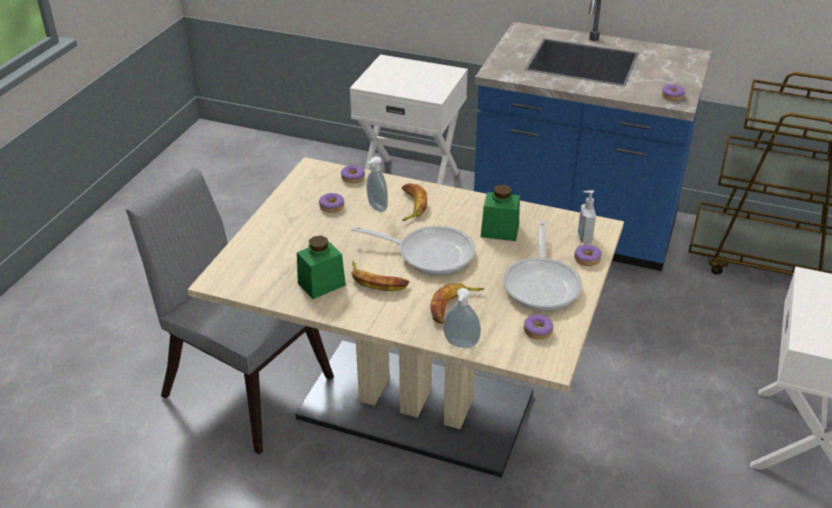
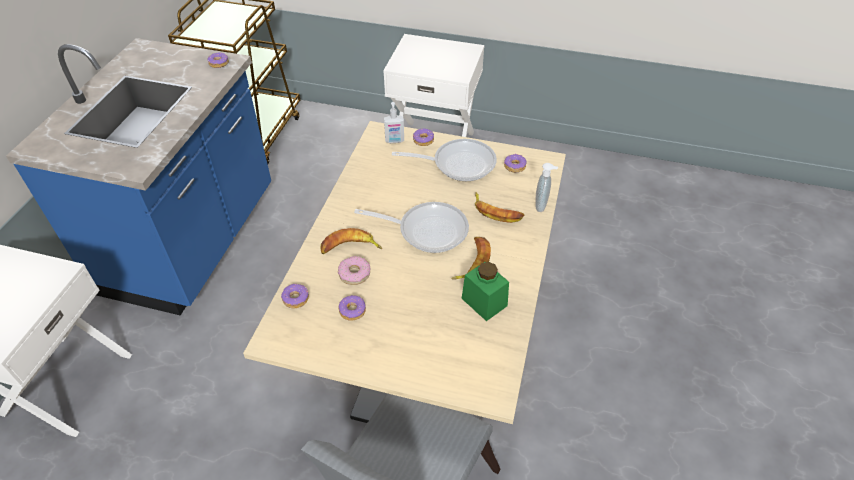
camera: 95 degrees left, 10 degrees up
(376, 208) = (354, 274): soap dispenser -> donut
(429, 253) = (427, 230): frying pan -> frying pan turned 90 degrees clockwise
(499, 231) = (388, 187): green jar -> none

